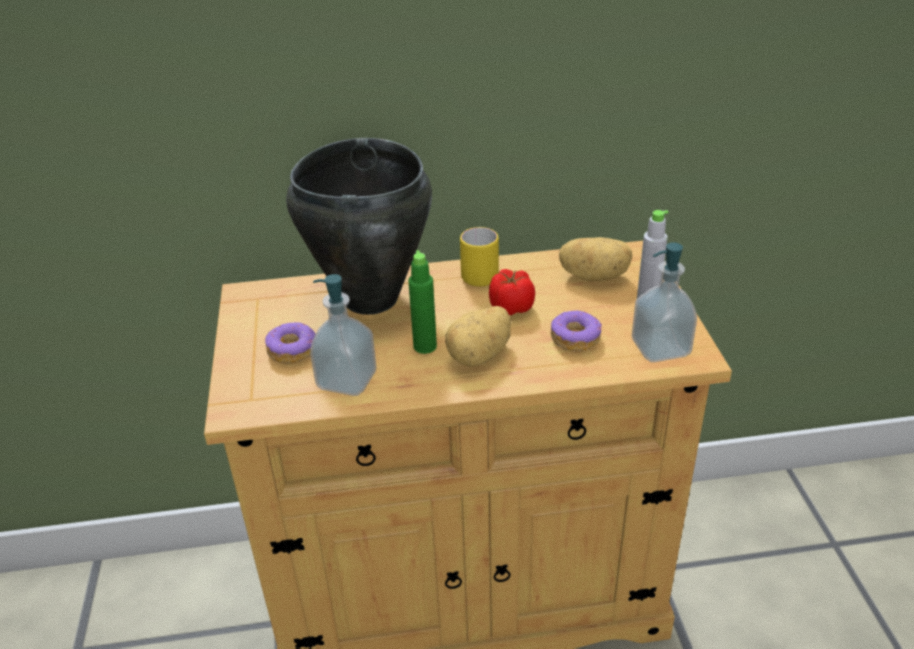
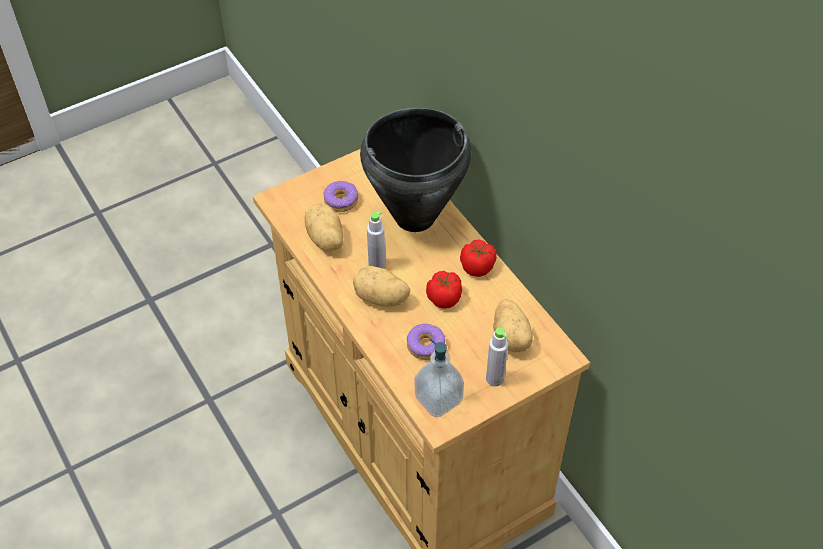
camera: 65 degrees right, 15 degrees up
(347, 380) = (324, 239): soap dispenser -> potato
(425, 346) = (377, 265): green bottle -> grey bottle
(481, 274) = (478, 267): yellow mug -> tomato

